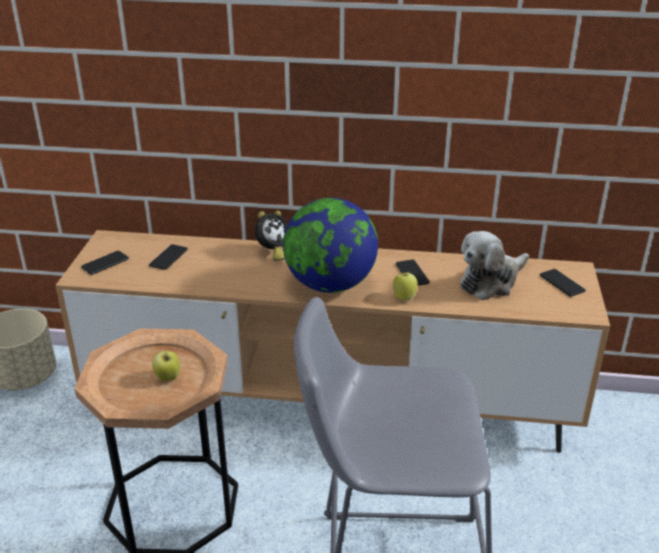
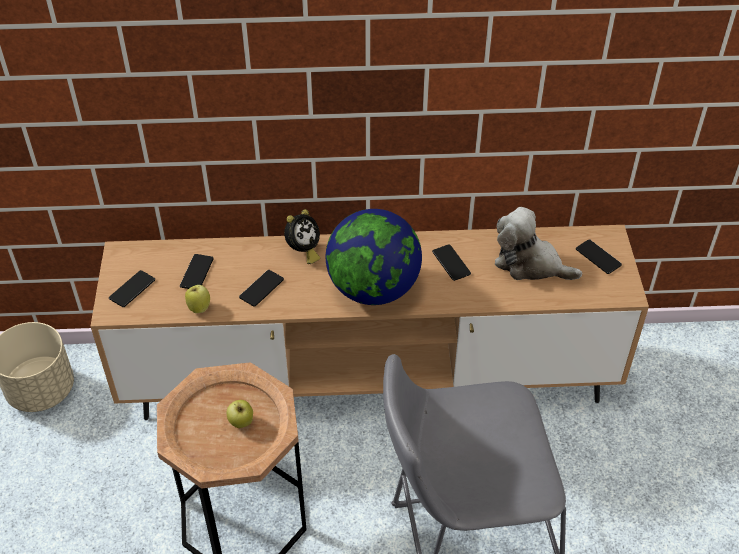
camera: 10 degrees left, 15 degrees up
(223, 274) = (261, 288): none -> phone
(404, 297) = (449, 296): apple -> apple (199, 307)
(491, 281) = (530, 264): plush toy -> plush toy turned 75 degrees clockwise

